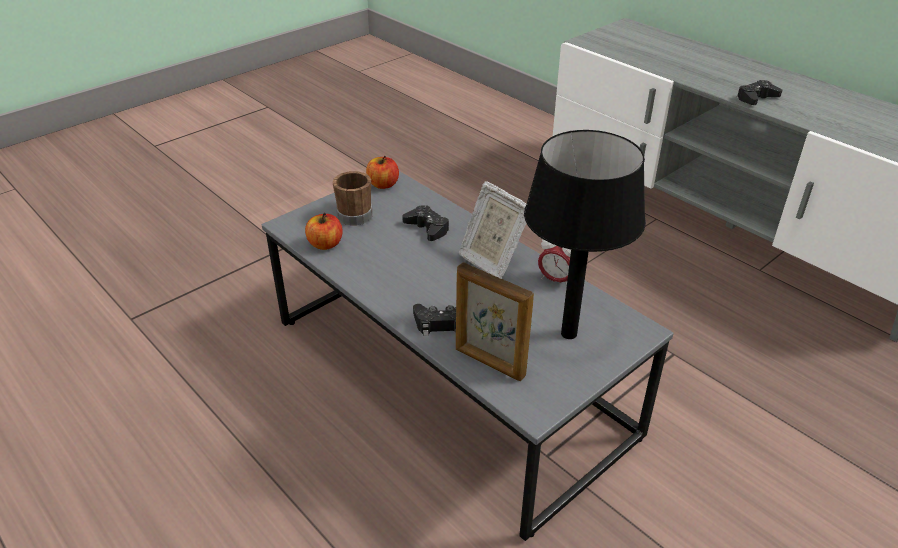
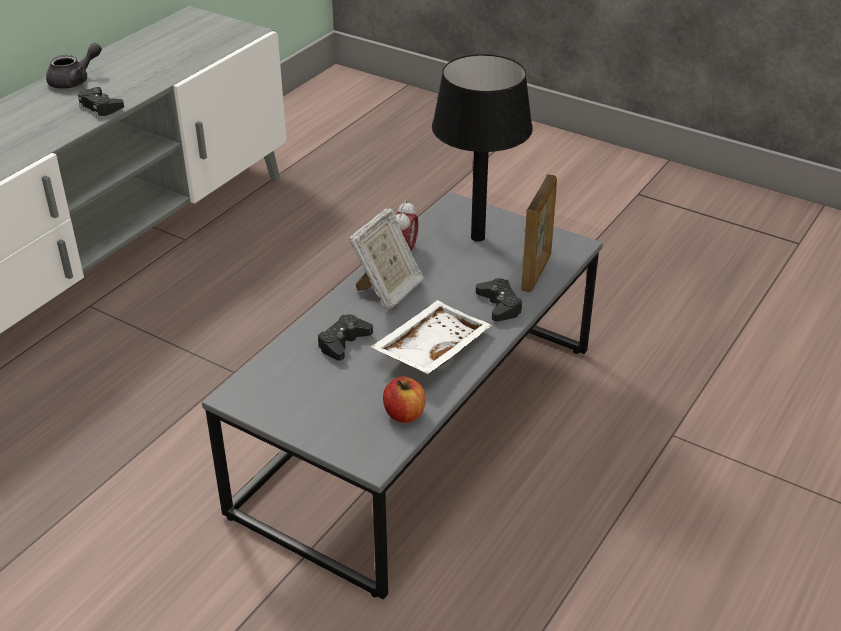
camera: 105 degrees left, 0 degrees up
(354, 213) = (330, 407): brown mug -> none
(383, 184) = (253, 398): apple -> none
(397, 270) = (430, 348): none -> white tray
(809, 89) = (75, 81): none -> grey teapot

